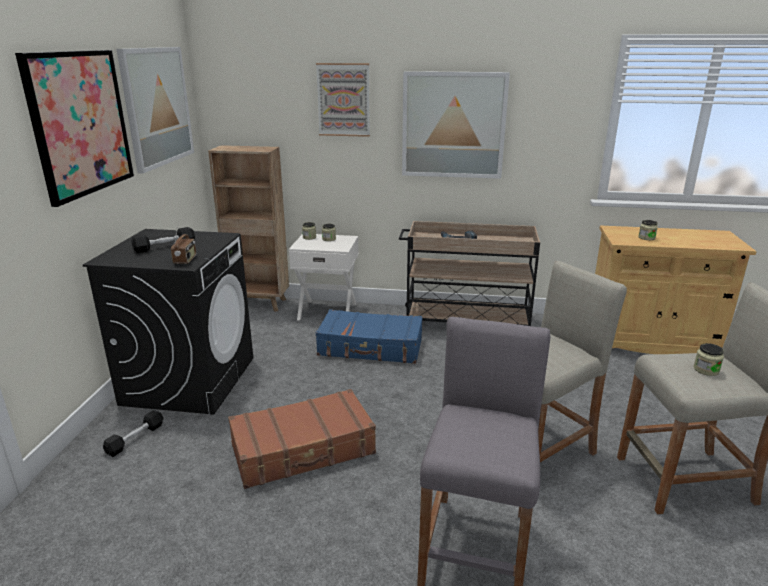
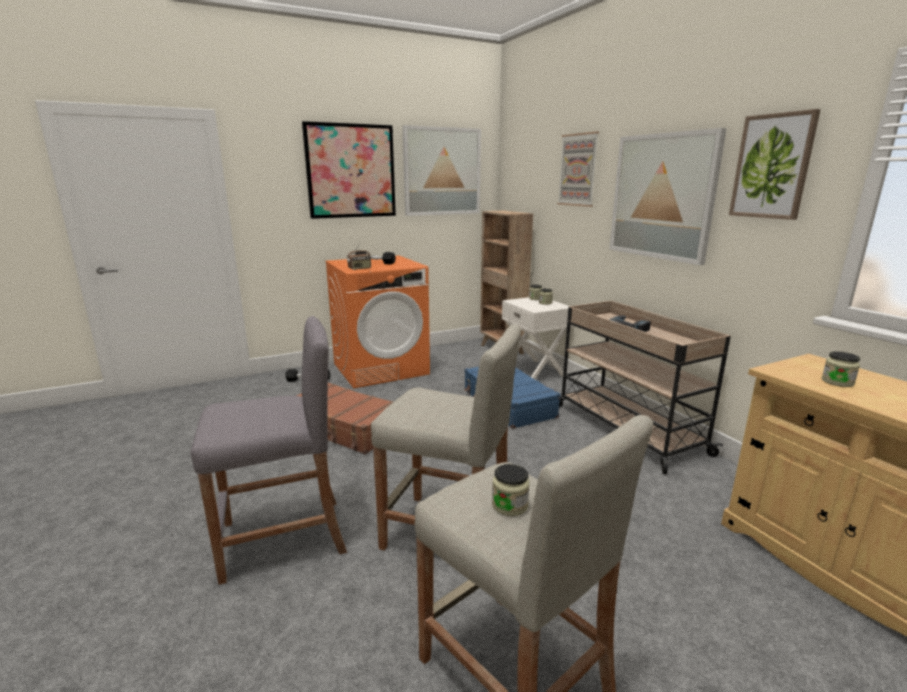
camera: 55 degrees right, 5 degrees down
(190, 380) = (381, 368): black washing machine -> orange washing machine
(549, 103) = (772, 166): none -> picture

